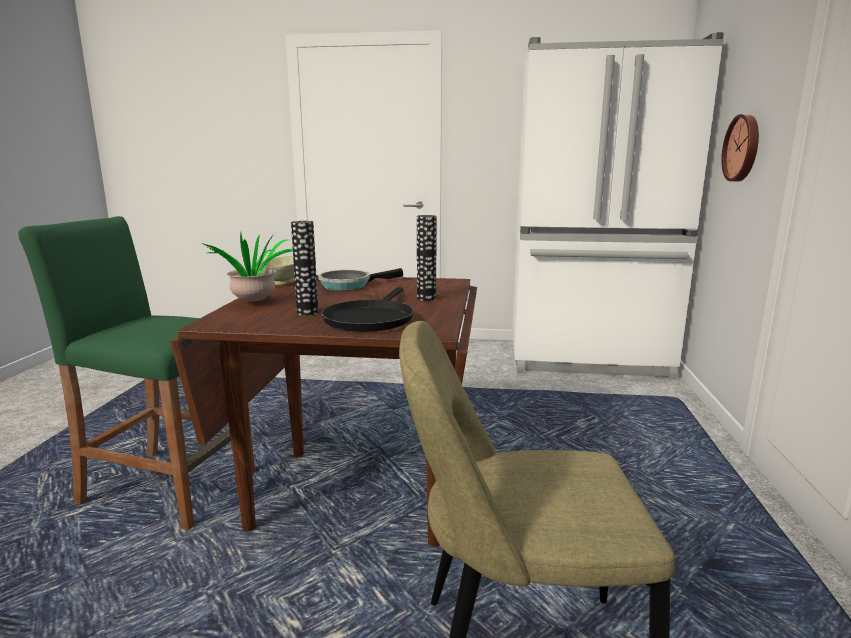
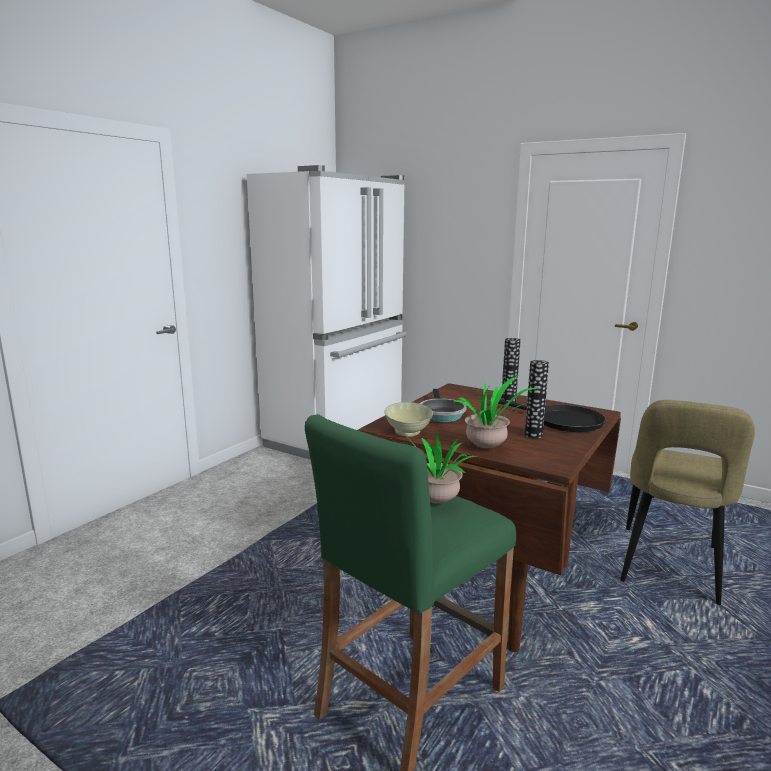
camera: 65 degrees left, 0 degrees up
(181, 323) = (434, 503): none -> potted plant
(743, 148) = (450, 259): wall clock -> none

